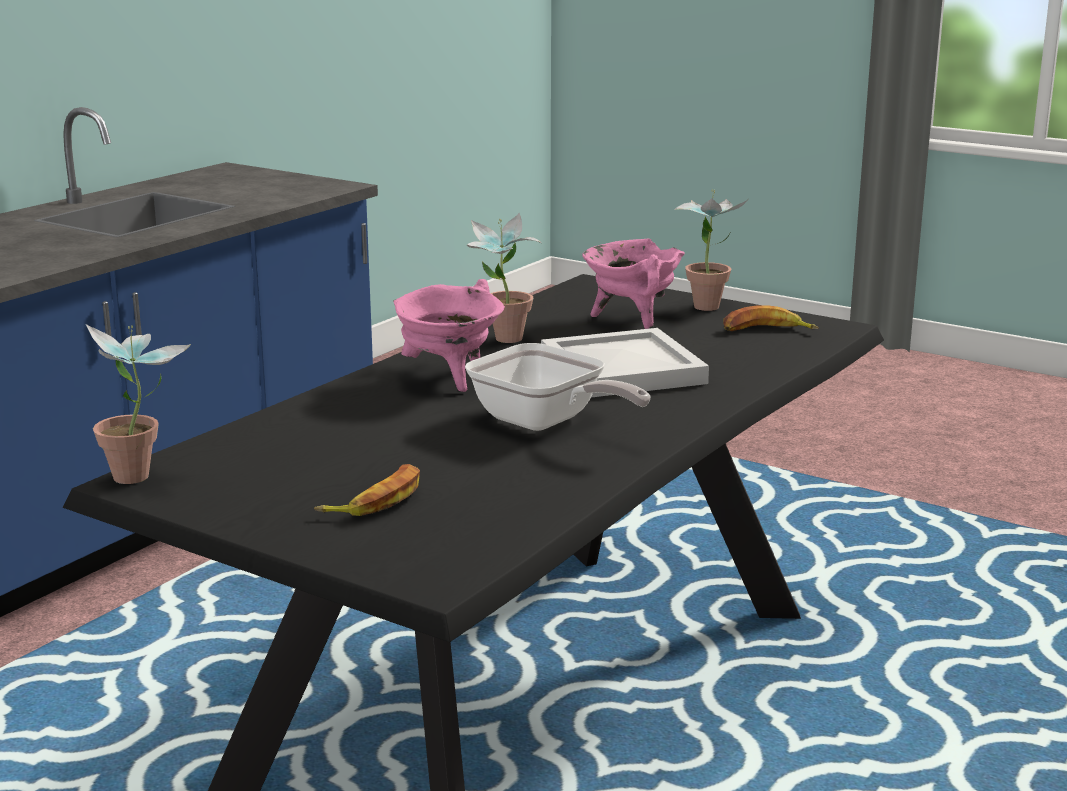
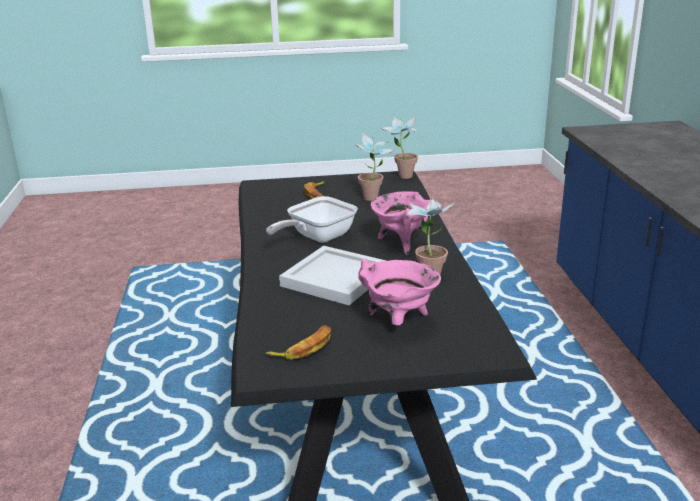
camera: 140 degrees right, 5 degrees up
(545, 423) = (317, 238): frying pan -> frying pan turned 45 degrees counterclockwise
(707, 304) = (381, 363): potted plant -> potted plant (373, 200)

